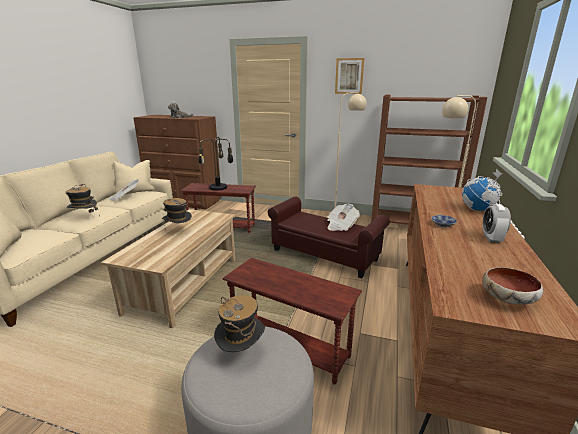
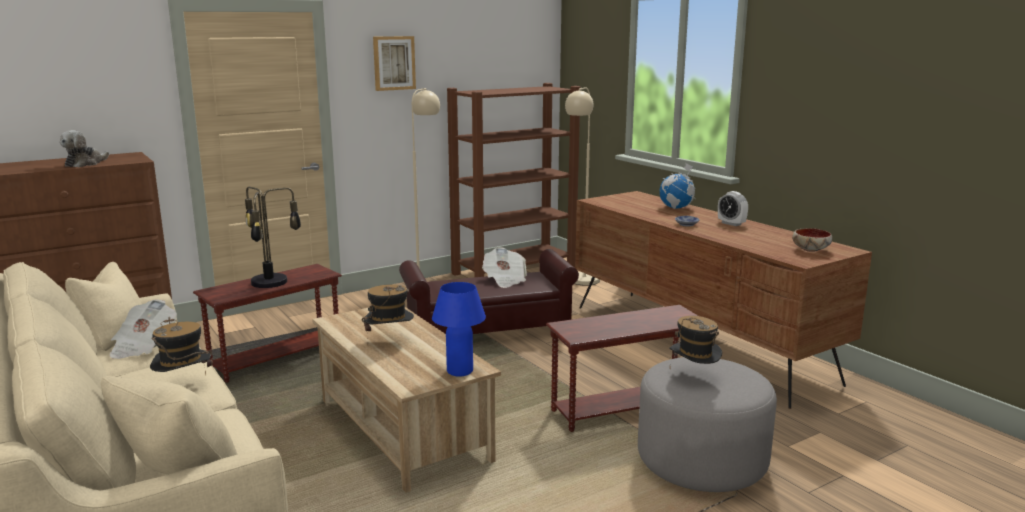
camera: 50 degrees left, 5 degrees down
(151, 262) = (460, 371): none -> blue table lamp

